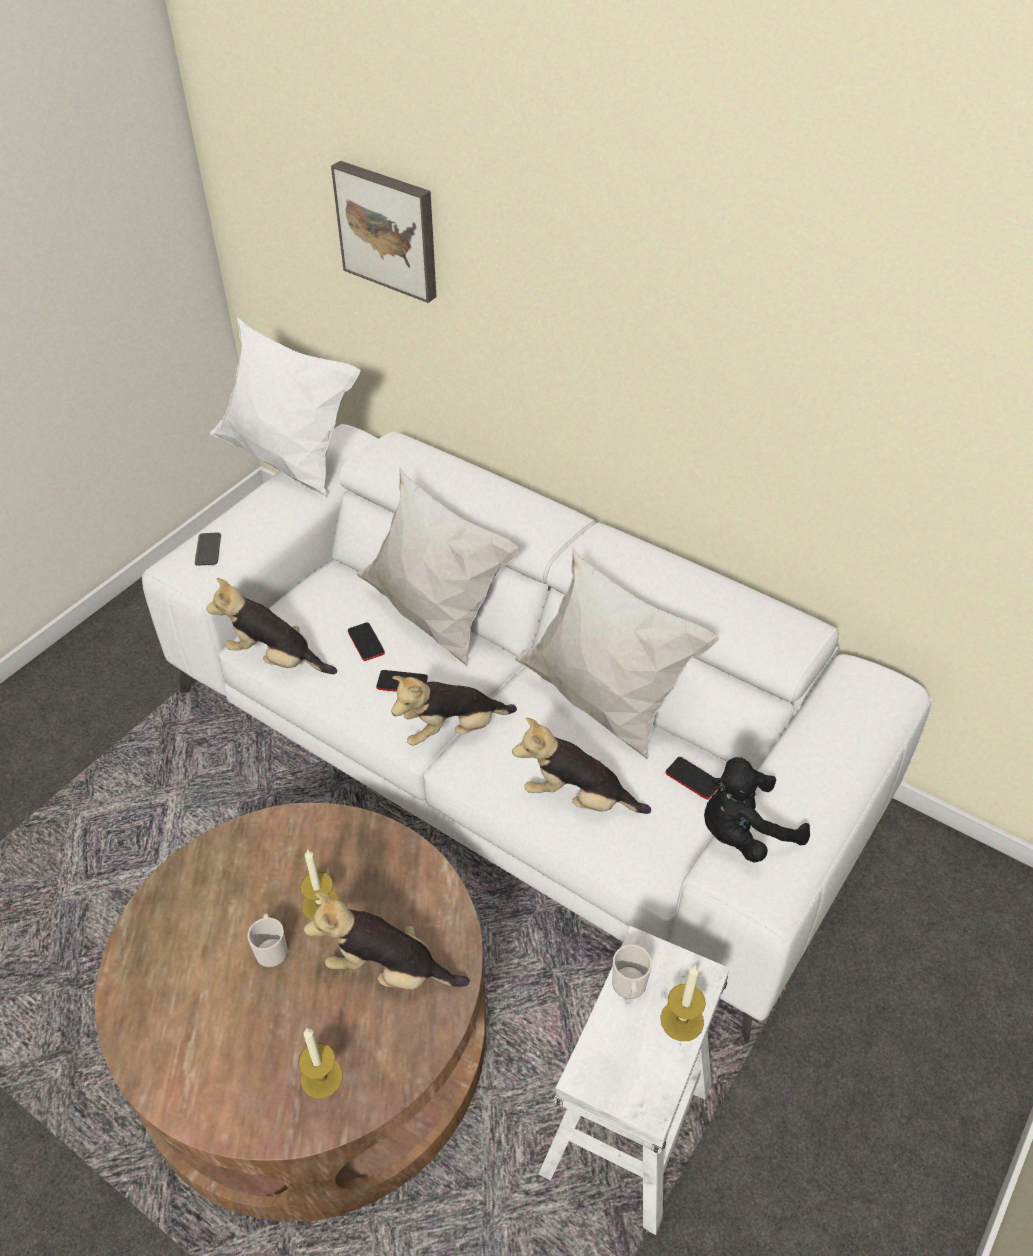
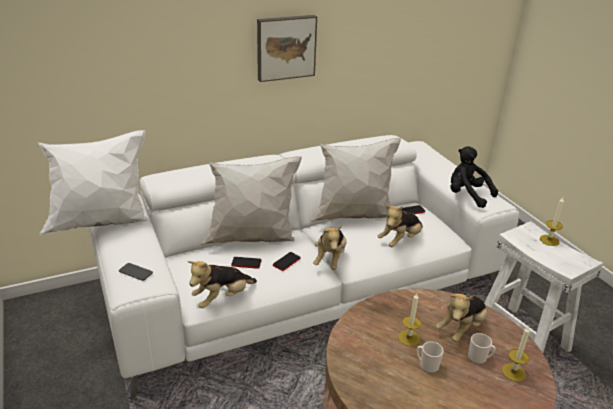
camera: 60 degrees left, 15 degrees down
(389, 229) = (116, 50): picture -> picture (285, 47)
(629, 987) = (529, 245): mug -> mug (479, 358)
(743, 832) = (467, 195): black plush toy -> black plush toy turned 120 degrees clockwise

